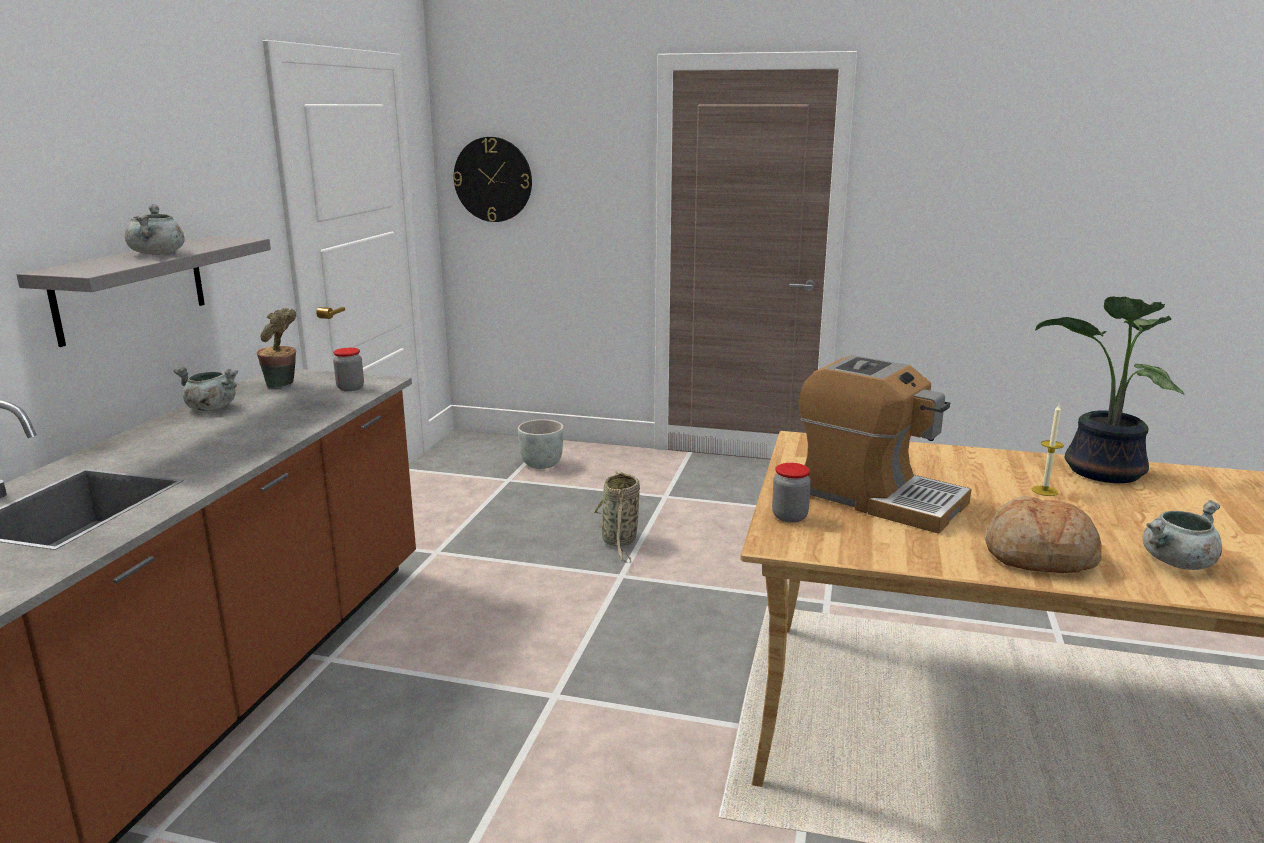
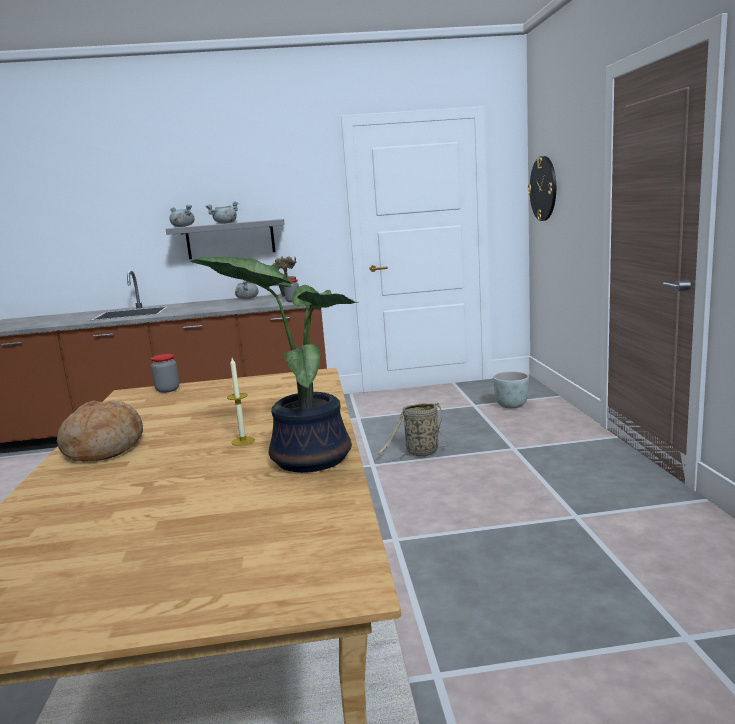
camera: 70 degrees right, 5 degrees down
(877, 498) = (206, 401): coffee machine -> none
(1177, 563) = (86, 491): grey cooking pot -> grey cooking pot (182, 226)

